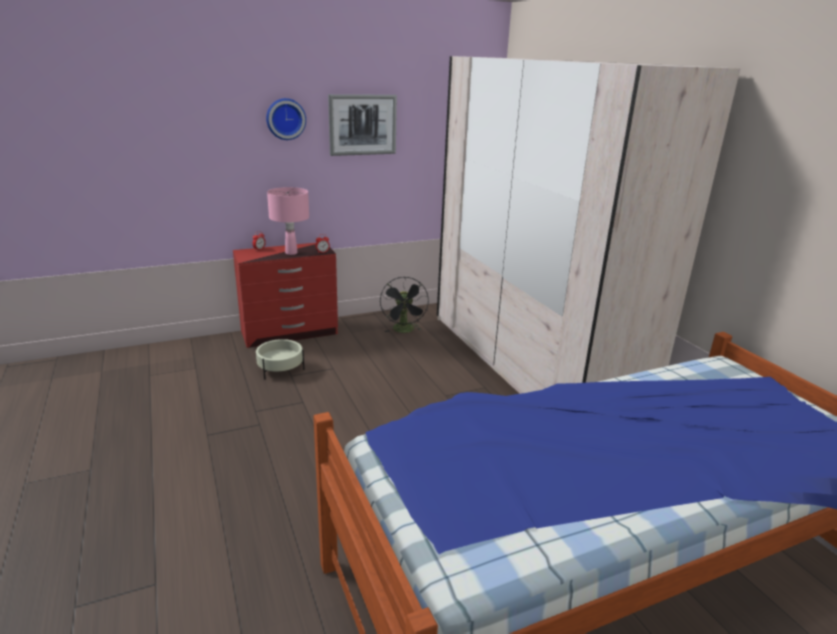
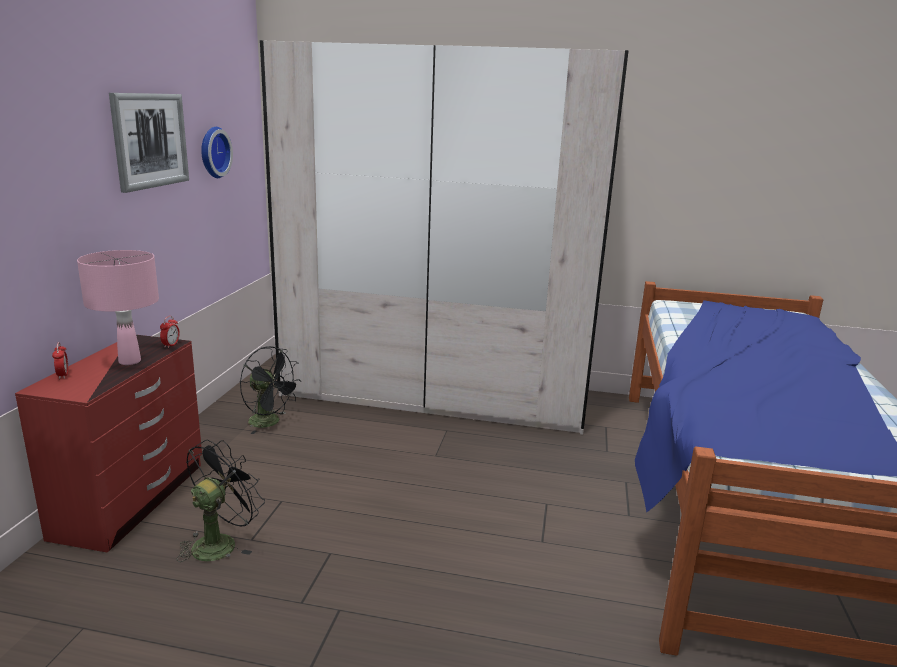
camera: 55 degrees left, 5 degrees down
(280, 369) = (220, 542): beige planter -> black fan
(285, 119) = (61, 135): wall clock -> wall clock (212, 152)

